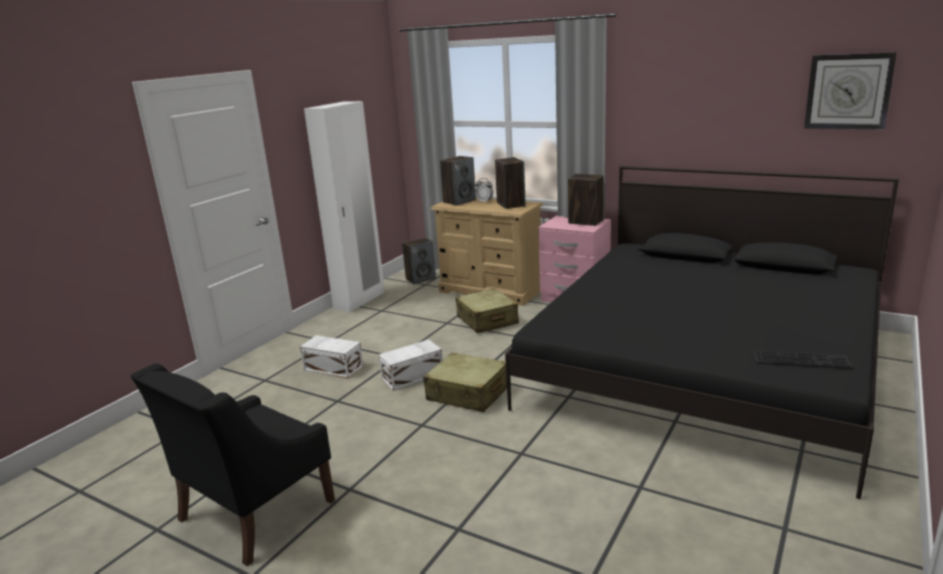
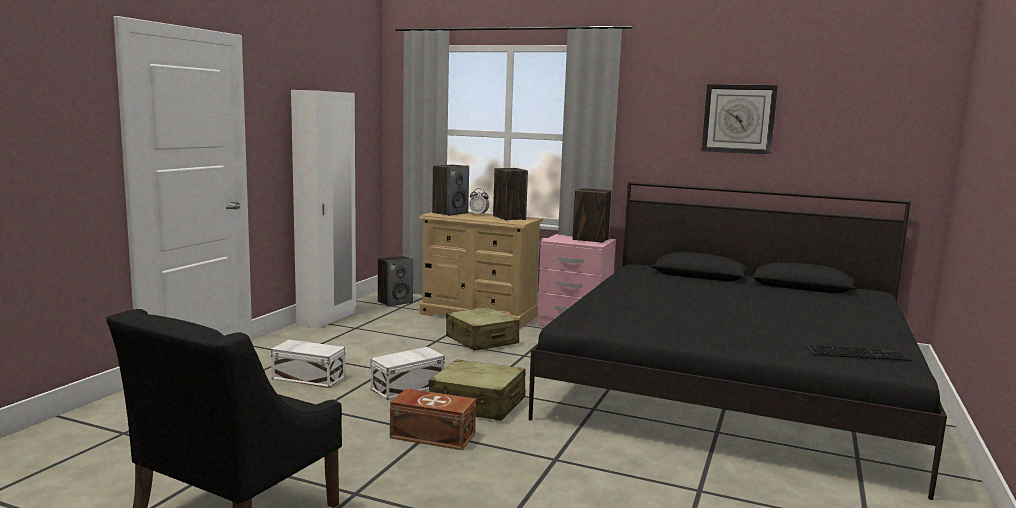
camera: 10 degrees left, 10 degrees down
(423, 428) = (432, 435): none -> brown storage box
(848, 91) = (860, 114): wall clock -> wall clock (738, 119)

